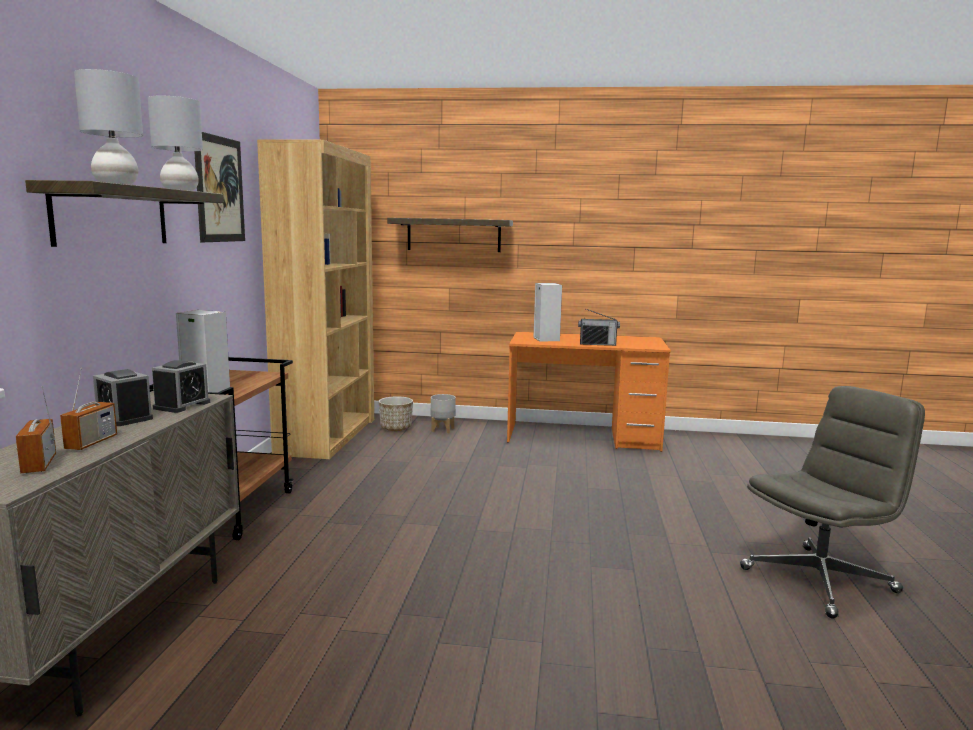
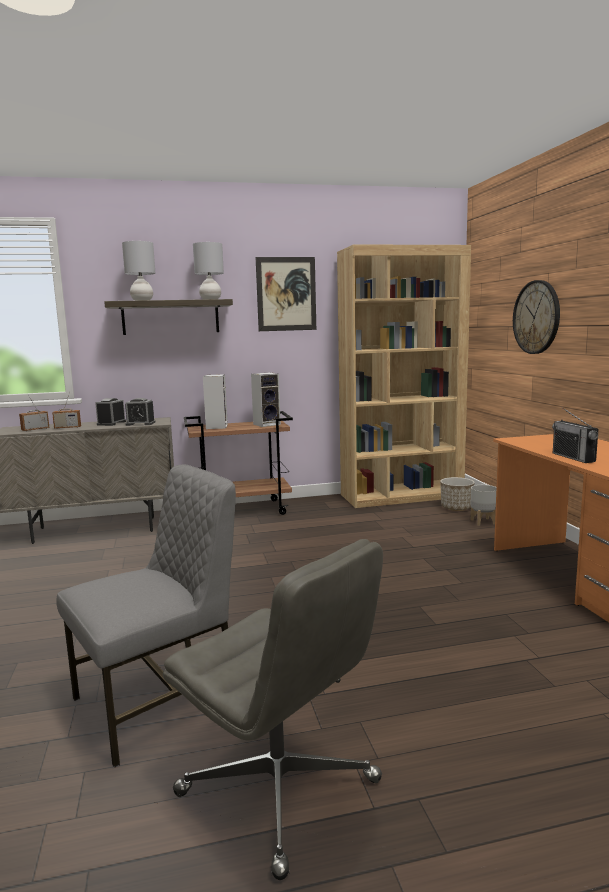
camera: 70 degrees right, 0 degrees up
(453, 235) = (536, 317): shelf -> wall clock
(545, 339) = (551, 442): speaker -> speaker (267, 424)
(706, 615) = (160, 701): none -> grey chair

